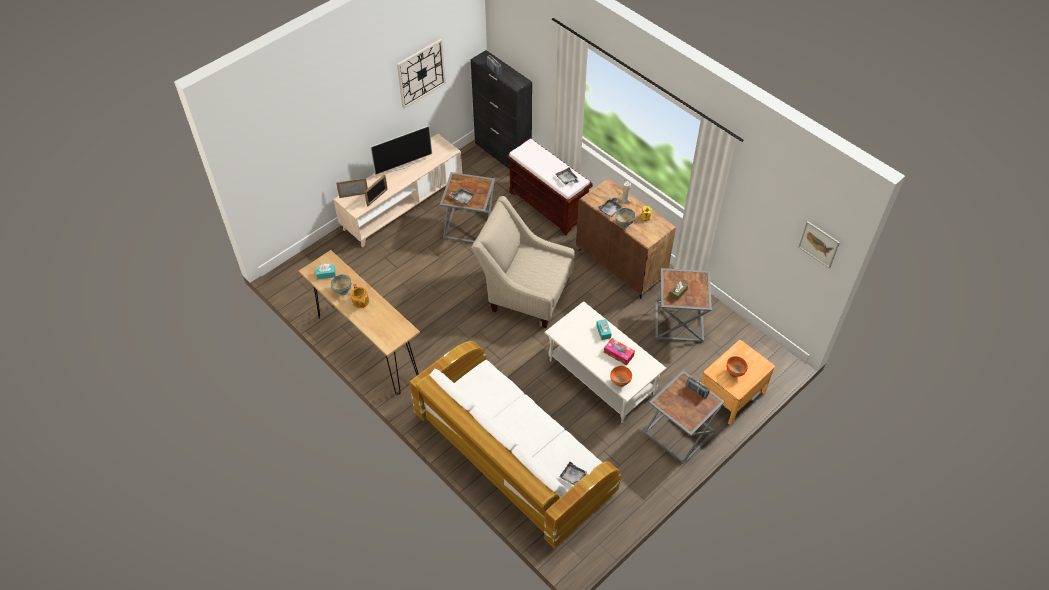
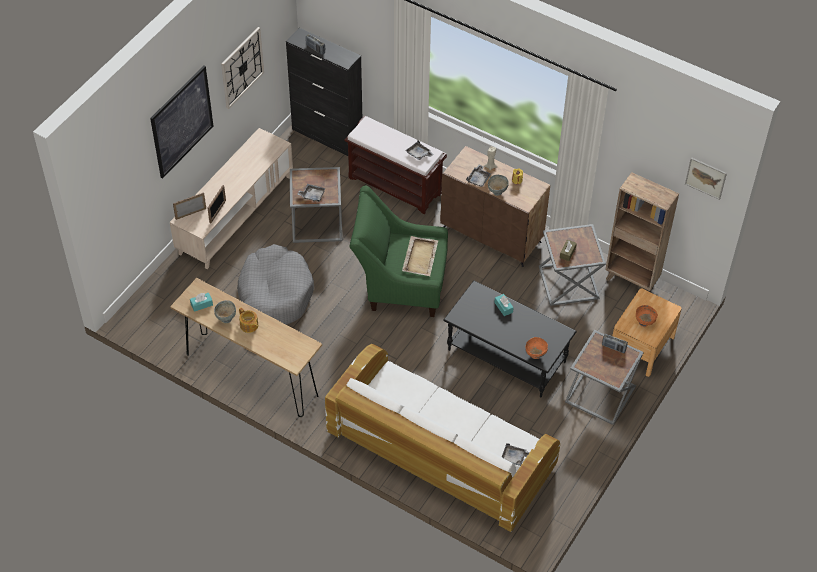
camera: 15 degrees left, 0 degrees up
(350, 109) = (182, 121): none -> picture
(403, 166) = (233, 171): television -> none
(412, 280) = (275, 294): none -> grey dog bed
(524, 293) = (399, 284): beige armchair -> green armchair
(542, 270) = (420, 257): none -> beige tray
(600, 378) = (505, 356): white coffee table -> black coffee table
(618, 354) = (525, 327): tissue box -> none
(738, 331) = (631, 281): none -> brown bookcase

